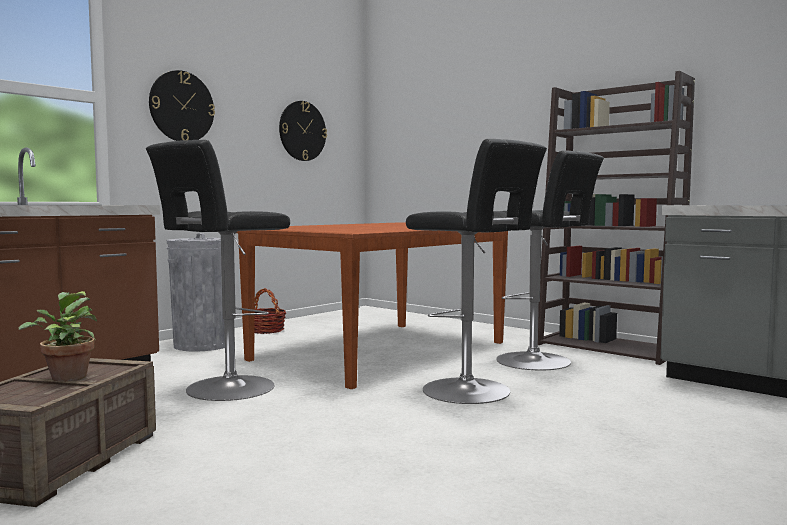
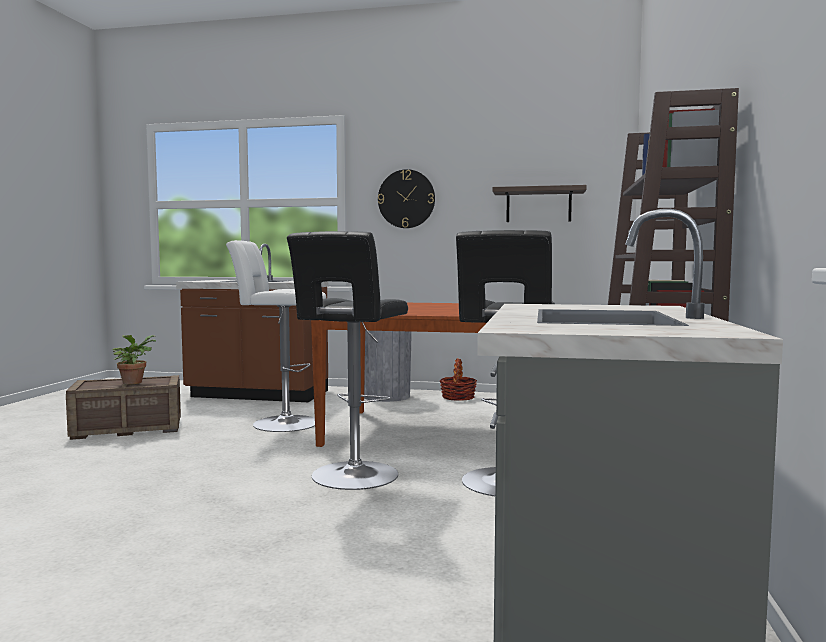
camera: 60 degrees right, 0 degrees up
(225, 389) = (281, 423): black stool -> white stool
(302, 131) = (538, 205): wall clock -> shelf

